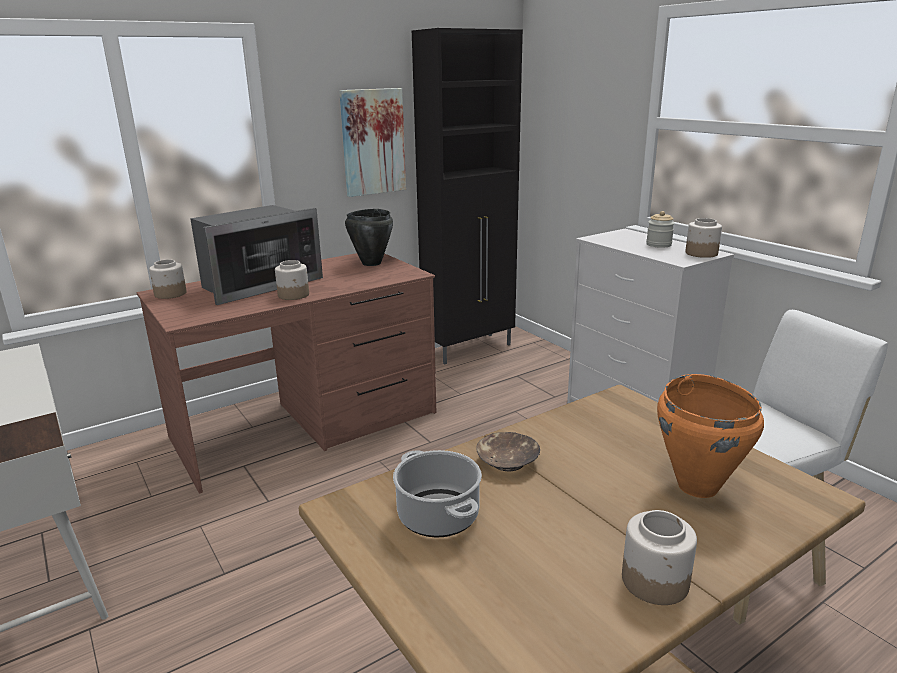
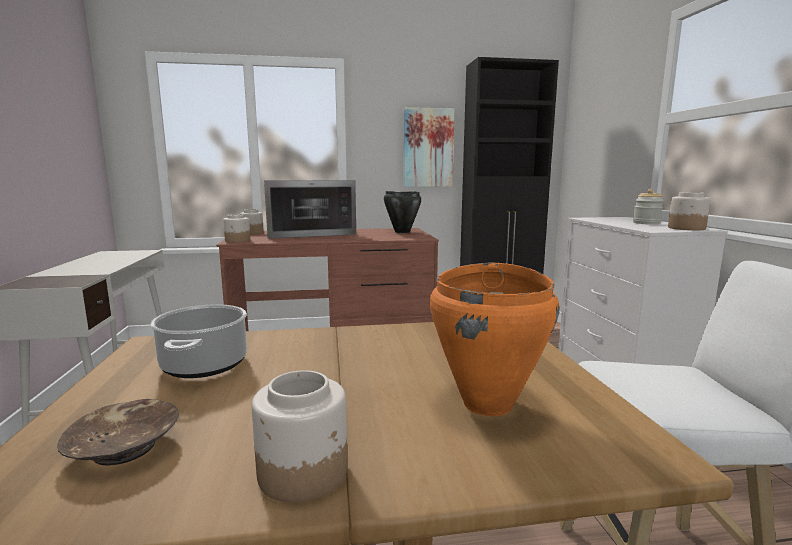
camera: 25 degrees right, 10 degrees down
(294, 295) = (322, 239): jar -> jar (238, 241)
(507, 461) = (325, 344): brown bowl -> brown bowl (126, 447)

